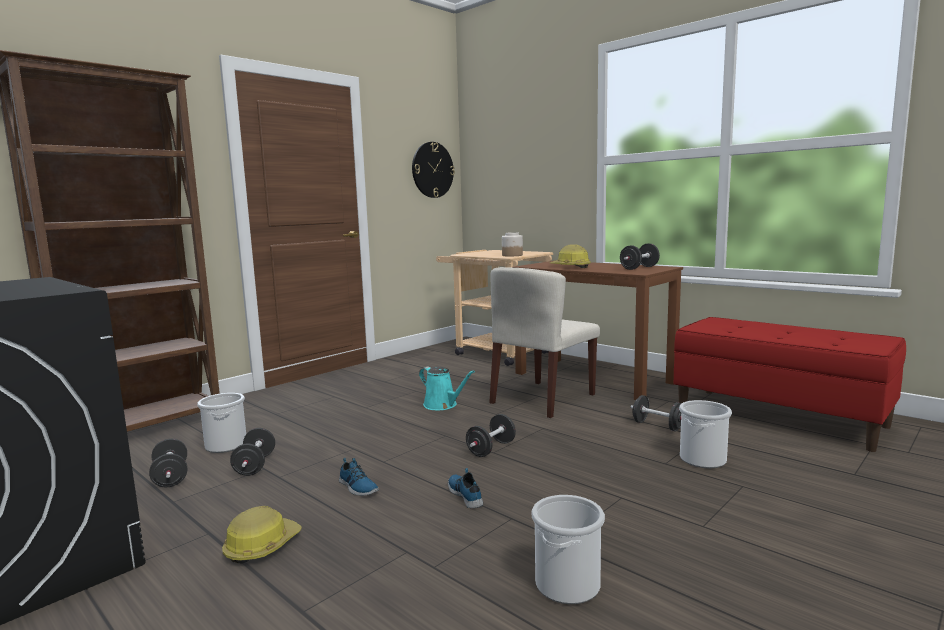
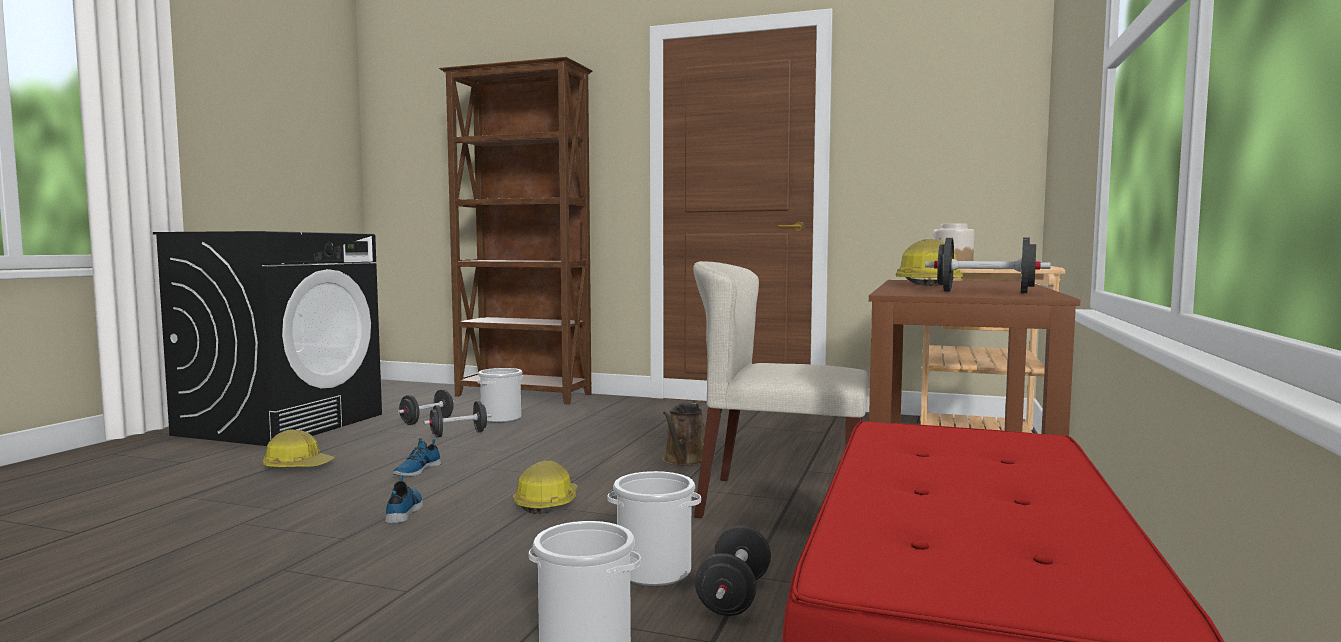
camera: 65 degrees right, 5 degrees down
(432, 170) = (971, 127): wall clock -> none
(442, 405) = (684, 460): turquoise watering can -> brown watering can
(466, 494) = (405, 511): shoe -> shoe turned 45 degrees counterclockwise
(491, 449) = (547, 503): black dumbbell -> hard hat
(567, 585) = (178, 582): bucket -> bucket (653, 571)

